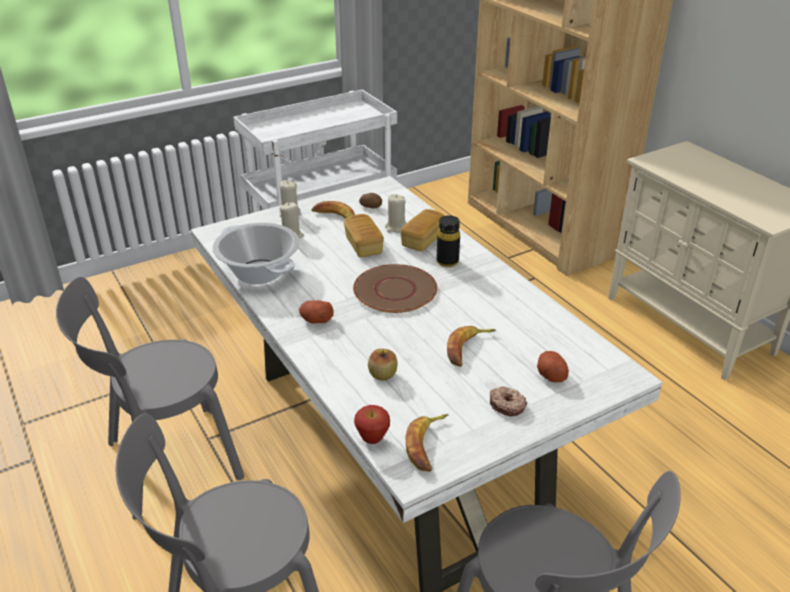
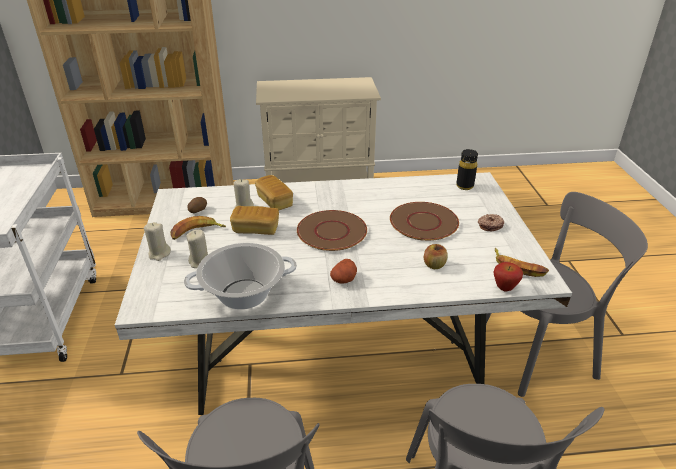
camera: 65 degrees left, 0 degrees up
(447, 262) = (313, 200): black bottle -> black bottle (464, 186)
(468, 349) = (424, 222): banana -> brown plate
(550, 374) = (466, 202): potato -> none

